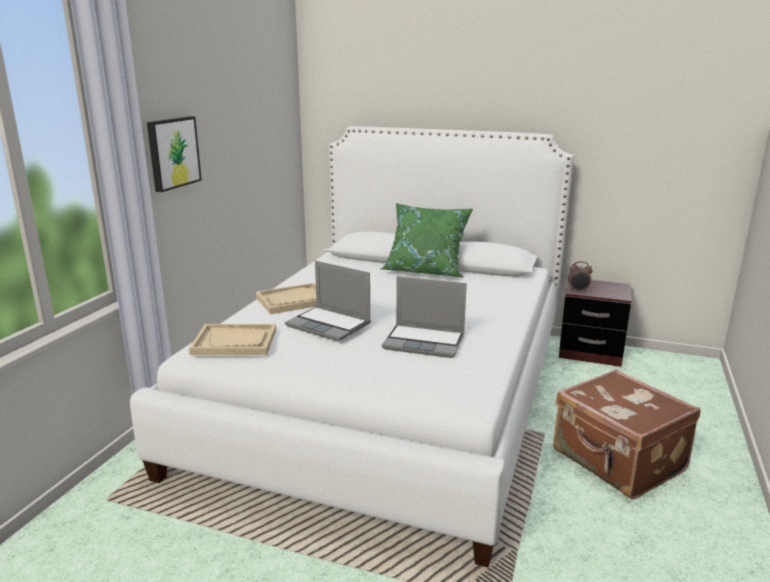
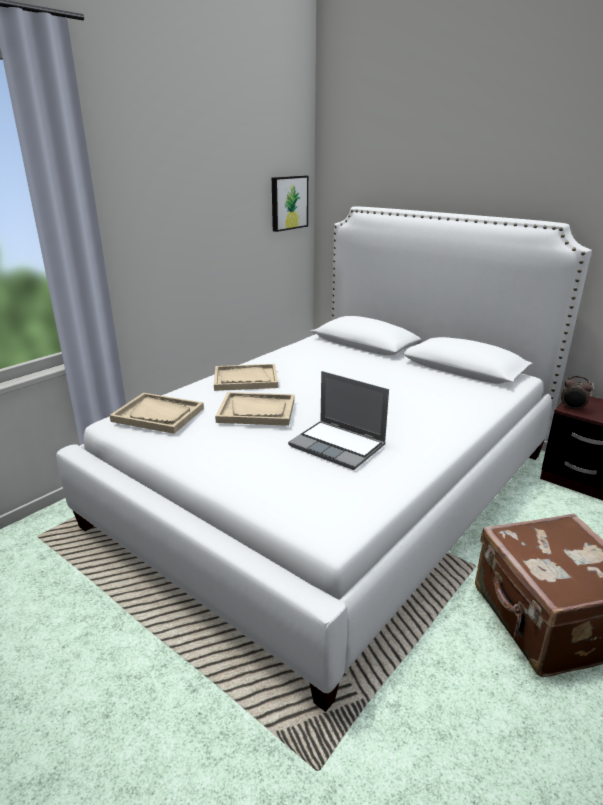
camera: 20 degrees right, 5 degrees up
(172, 153) = (145, 225): picture -> picture (288, 203)
(330, 325) = (257, 411): laptop -> beige tray
(426, 271) = (400, 364): green pillow -> none

